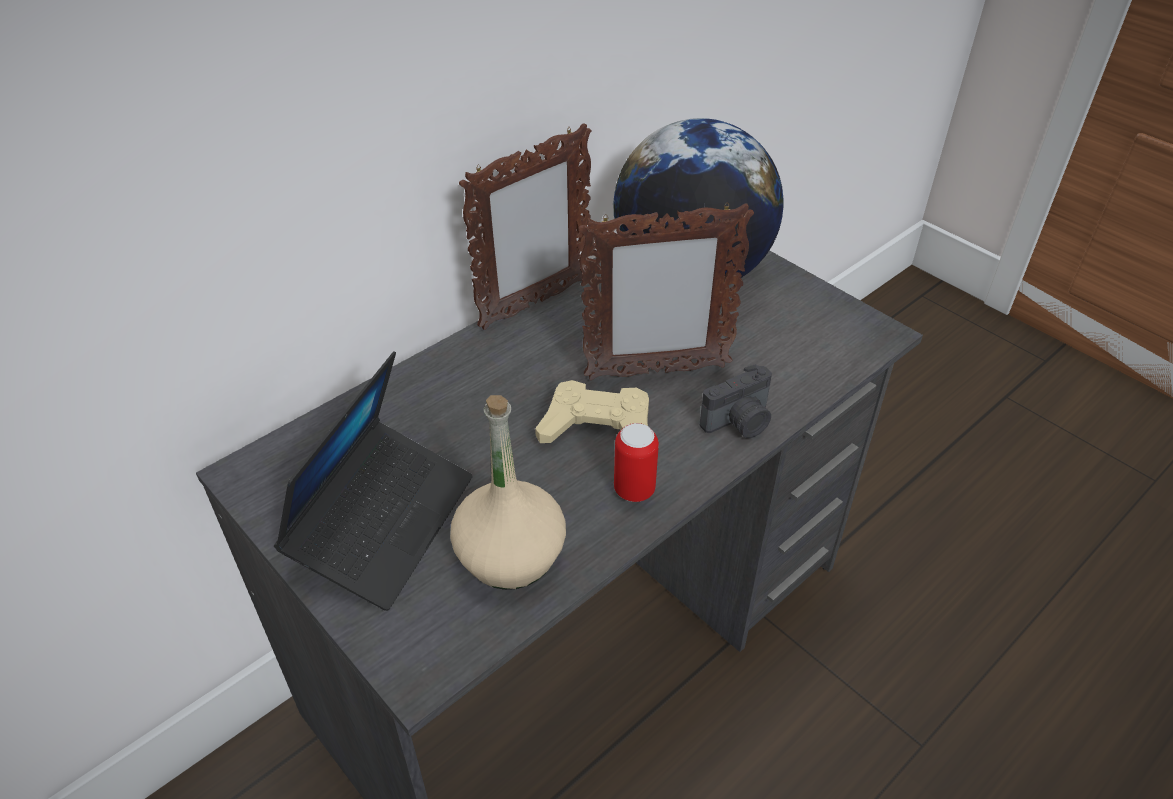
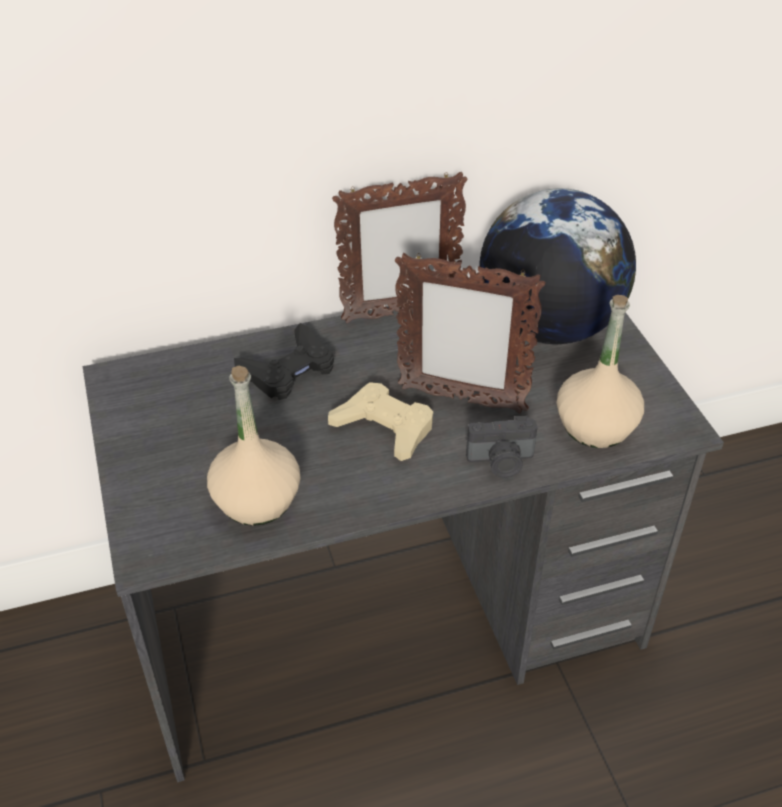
camera: 25 degrees right, 0 degrees up
(383, 523) = (183, 445): laptop -> none
(453, 399) = (288, 370): none -> black game controller
(634, 490) = (379, 485): can -> none
(801, 356) = (595, 426): none -> beige bottle

